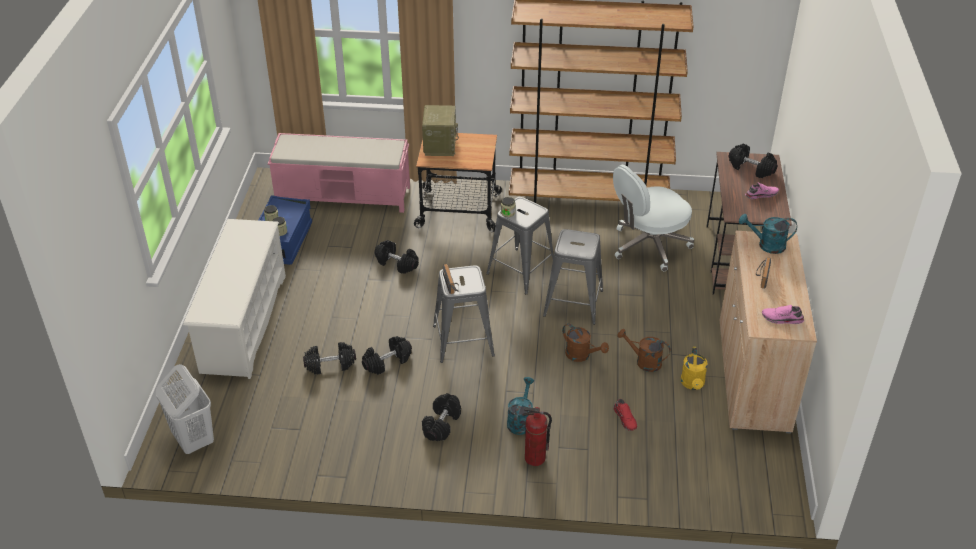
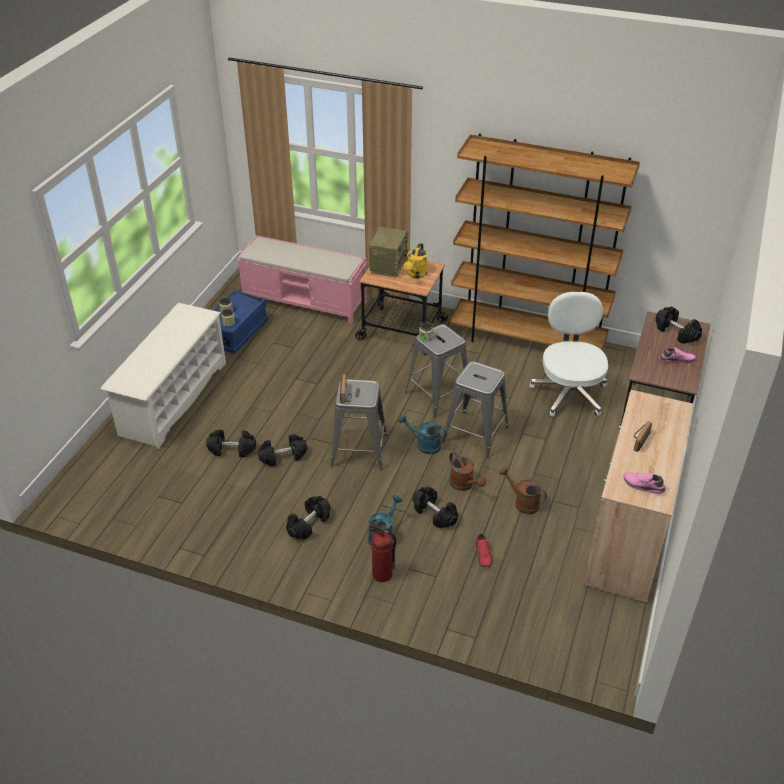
camera: 15 degrees right, 0 degrees up
(193, 440) = (88, 493): white laundry basket -> none
(396, 264) = (327, 369): black dumbbell -> black dumbbell (434, 514)
(649, 246) = (569, 393): white office chair -> white office chair turned 105 degrees clockwise
(693, 384) = (563, 534): yellow watering can -> yellow watering can (415, 275)
(766, 245) = (656, 409): turquoise watering can -> turquoise watering can (424, 445)

